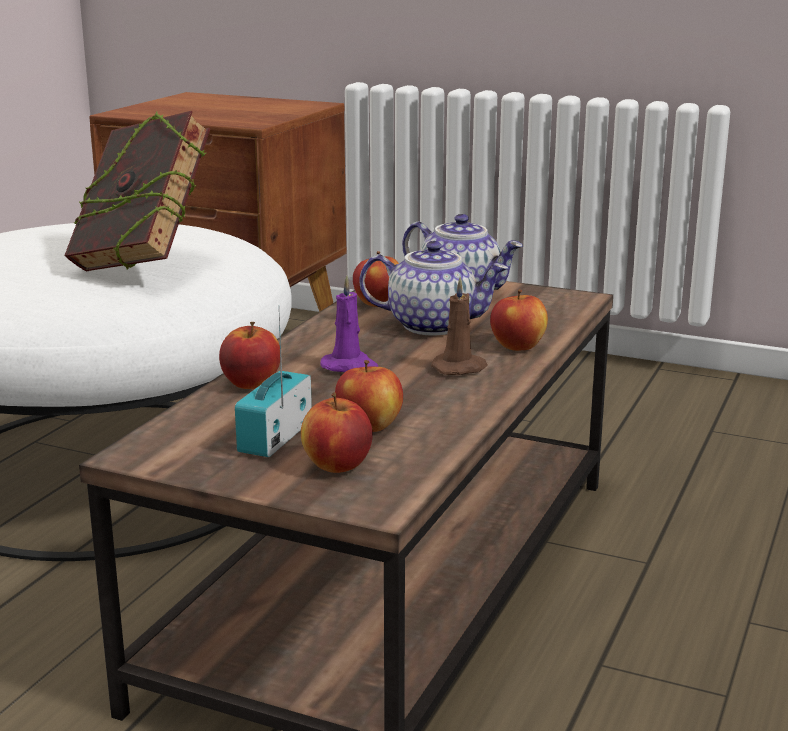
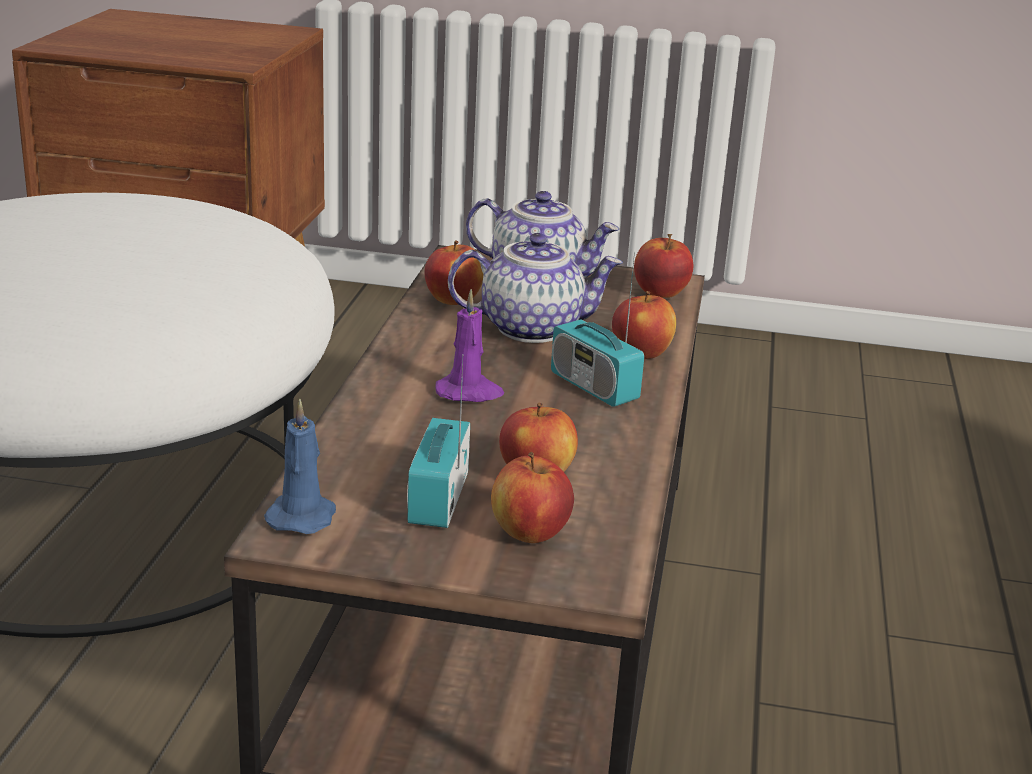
camera: 15 degrees left, 5 degrees up
(144, 266) = (165, 265): book -> none
(157, 441) = (302, 515): none -> blue candle
(251, 384) = (368, 425): apple -> apple (660, 293)
(460, 368) = (593, 387): brown candle -> radio

